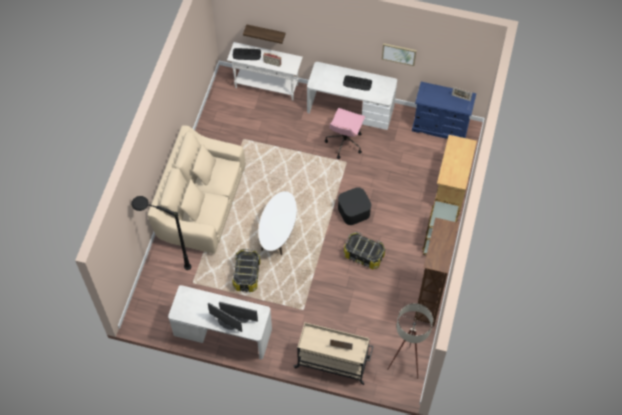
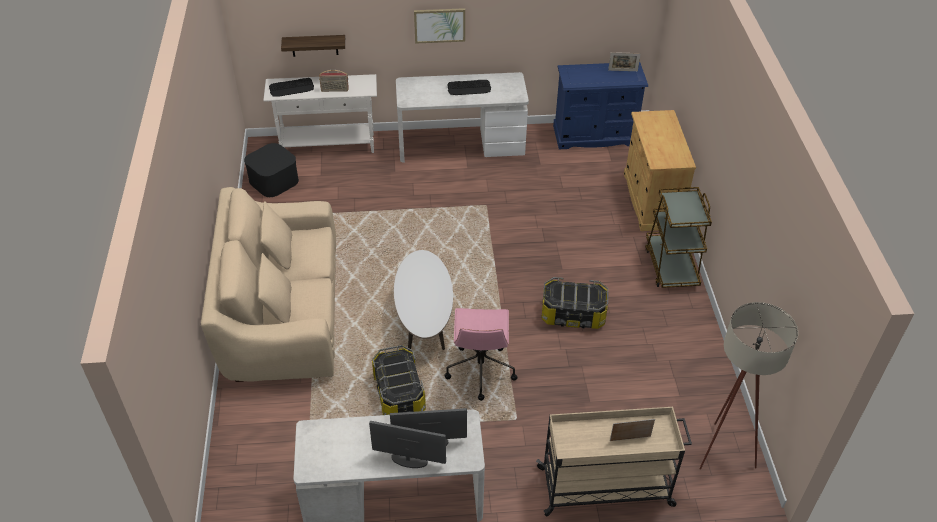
camera: 20 degrees left, 15 degrees down
(164, 261) = (247, 413): black floor lamp -> none
(344, 142) = (471, 183): pink office chair -> pink office chair (480, 369)
(354, 211) = (528, 261): black storage box -> black storage box (274, 180)
(399, 54) = (522, 22): picture -> picture (439, 25)
(428, 302) = (705, 351): brown bookcase -> none

